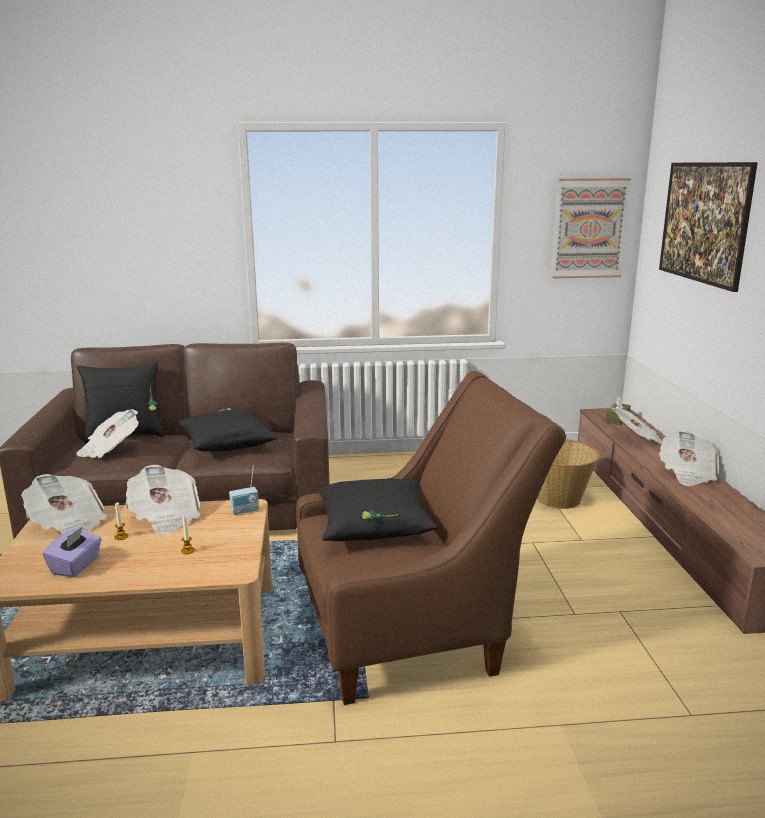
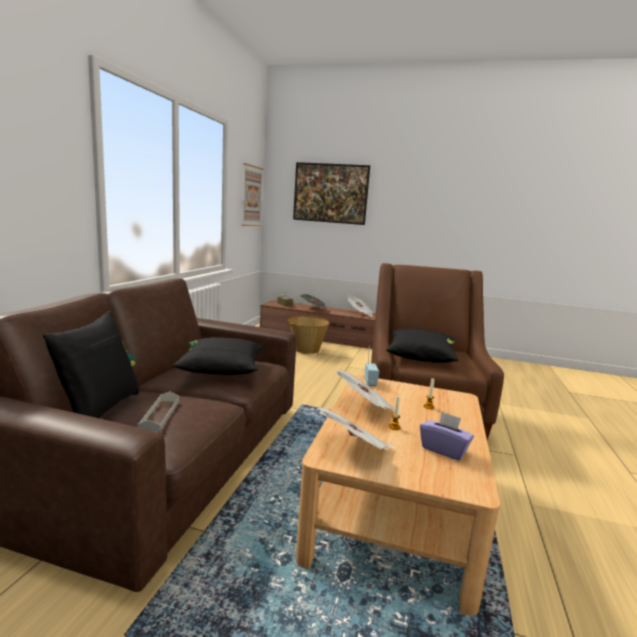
camera: 70 degrees left, 5 degrees down
(110, 449) = (160, 415): newspaper -> grey tray

